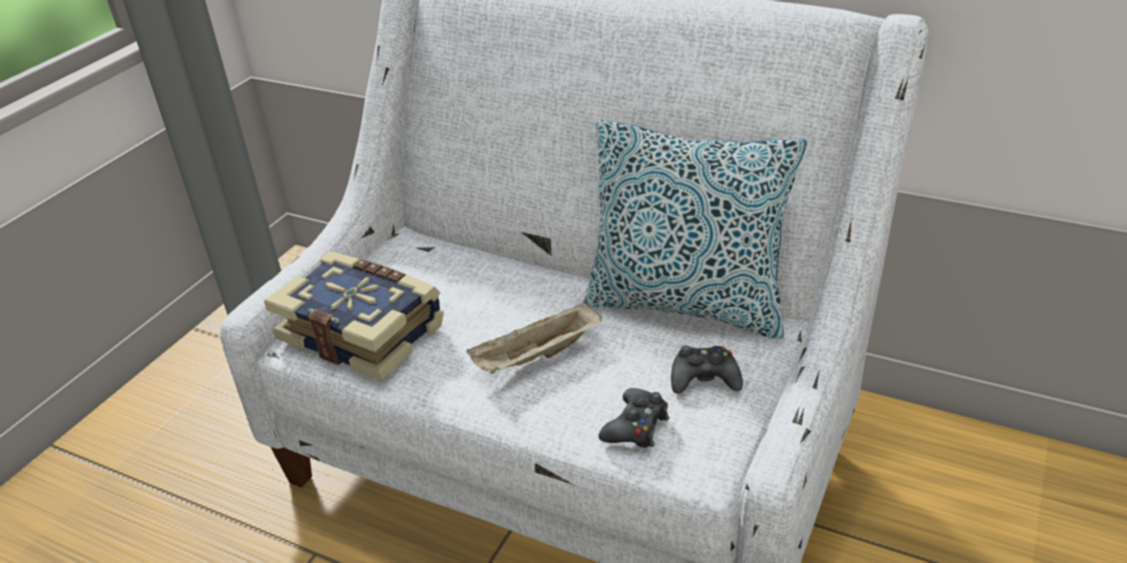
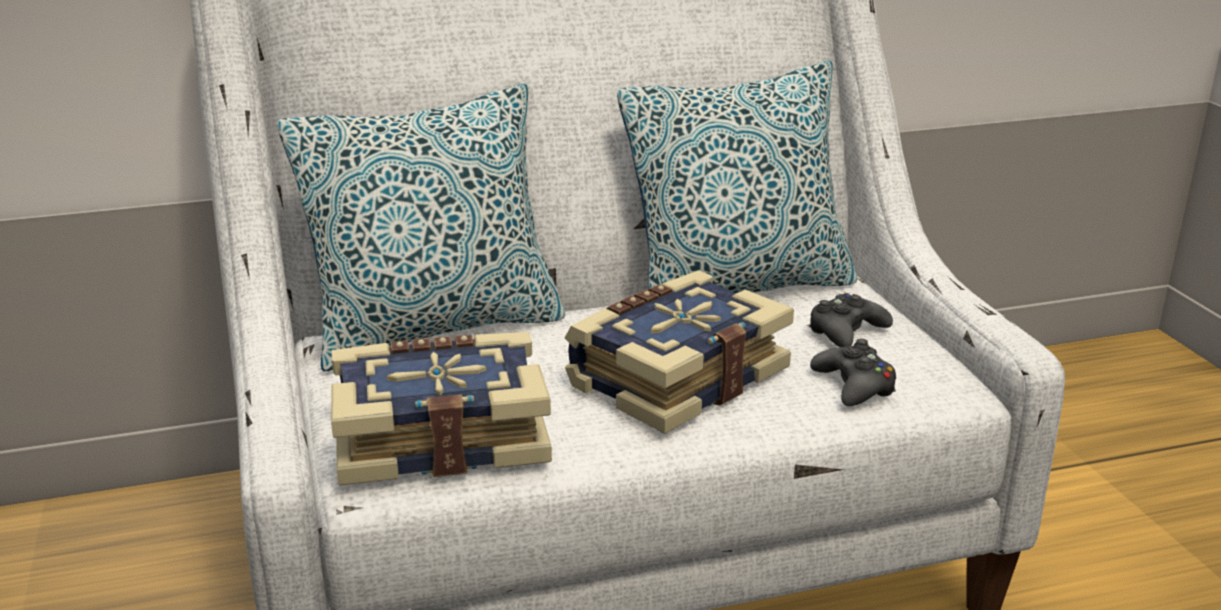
camera: 45 degrees left, 10 degrees down
(465, 252) = (436, 329): none -> pillow
(537, 357) = (675, 377): beige tray -> book

